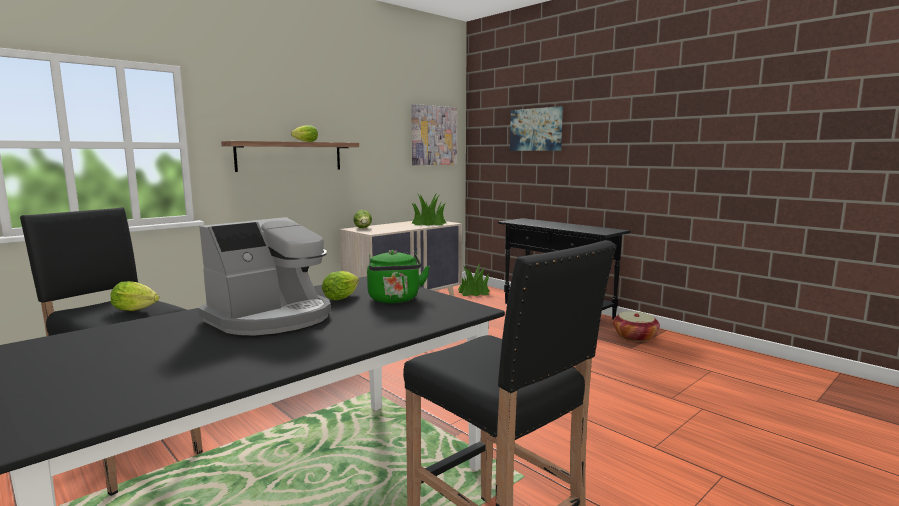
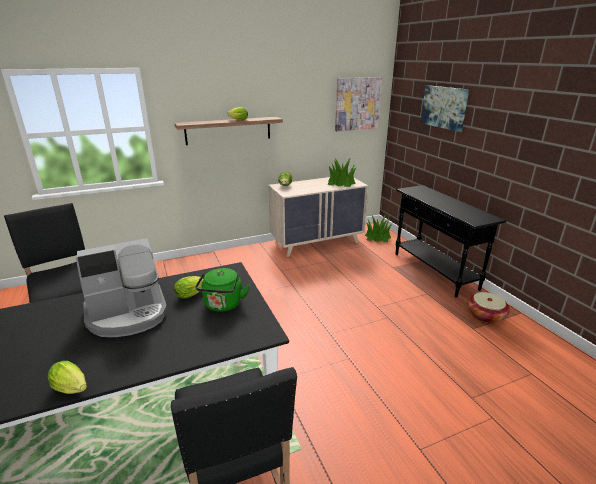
camera: 20 degrees right, 15 degrees up
(138, 310) = (70, 282): lettuce -> lettuce (73, 389)

